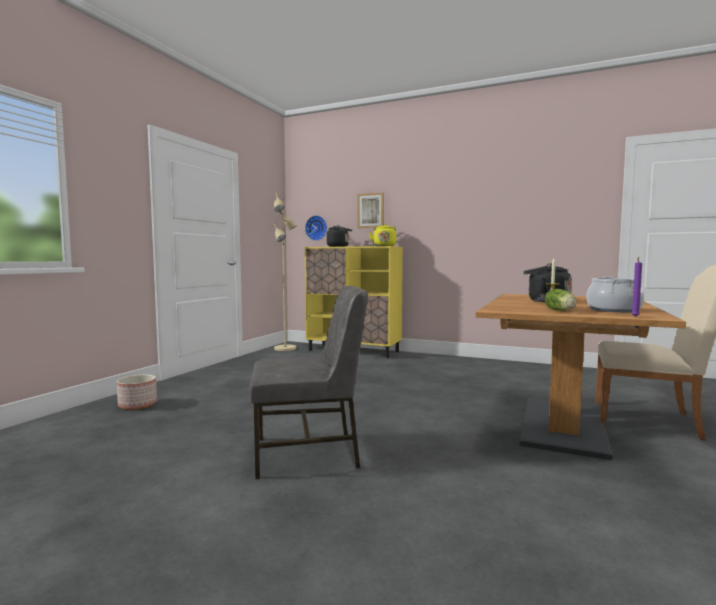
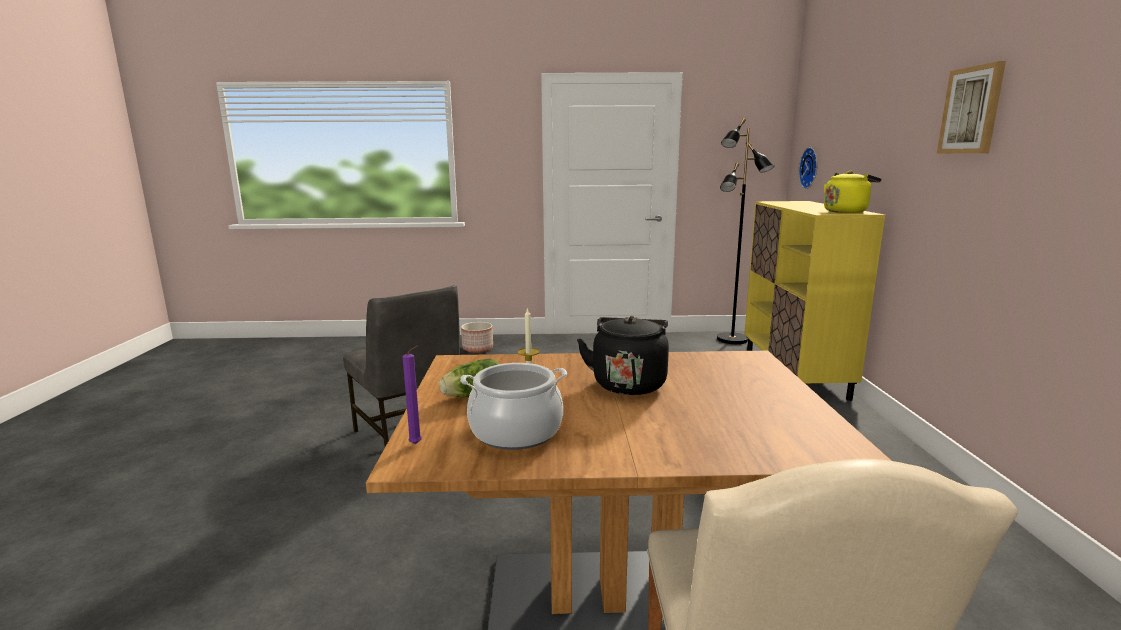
camera: 65 degrees right, 10 degrees up
(285, 349) = (732, 340): beige floor lamp -> black floor lamp
(339, 246) = (798, 204): black kettle -> none
(371, 210) = (863, 141): picture -> picture (971, 110)

